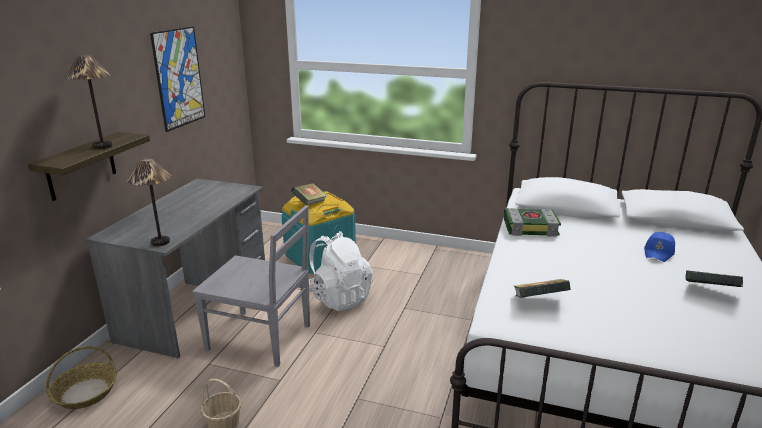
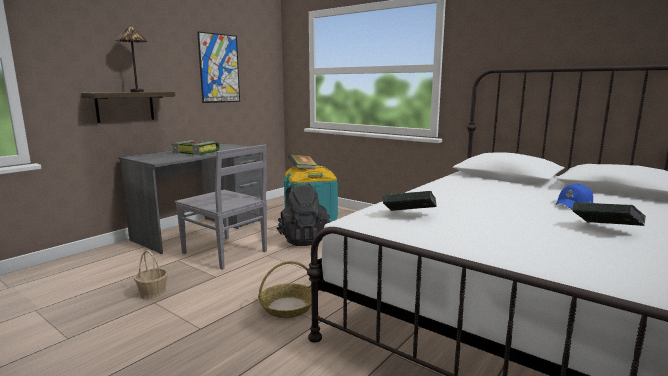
camera: 20 degrees right, 10 degrees down
(85, 393) = (88, 261): basket -> basket (287, 307)
(160, 242) = (159, 161): table lamp -> none
(338, 298) = (303, 240): white backpack -> black backpack
(531, 227) = (457, 183): book -> book (197, 152)

